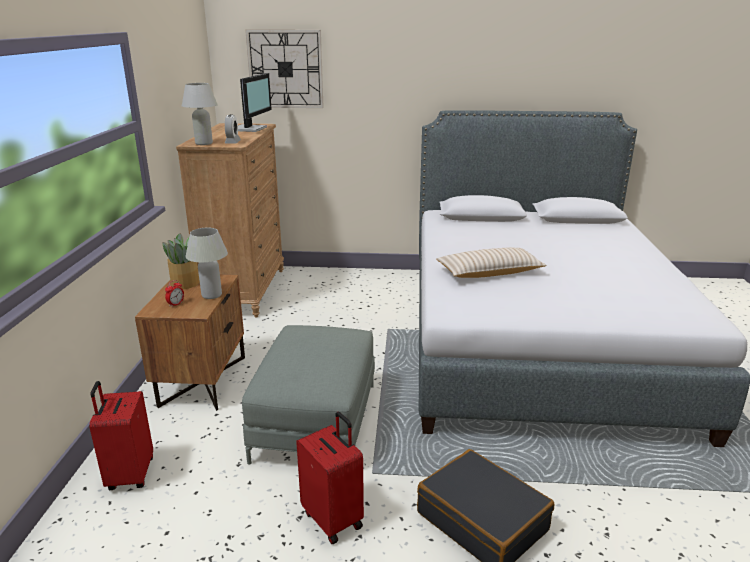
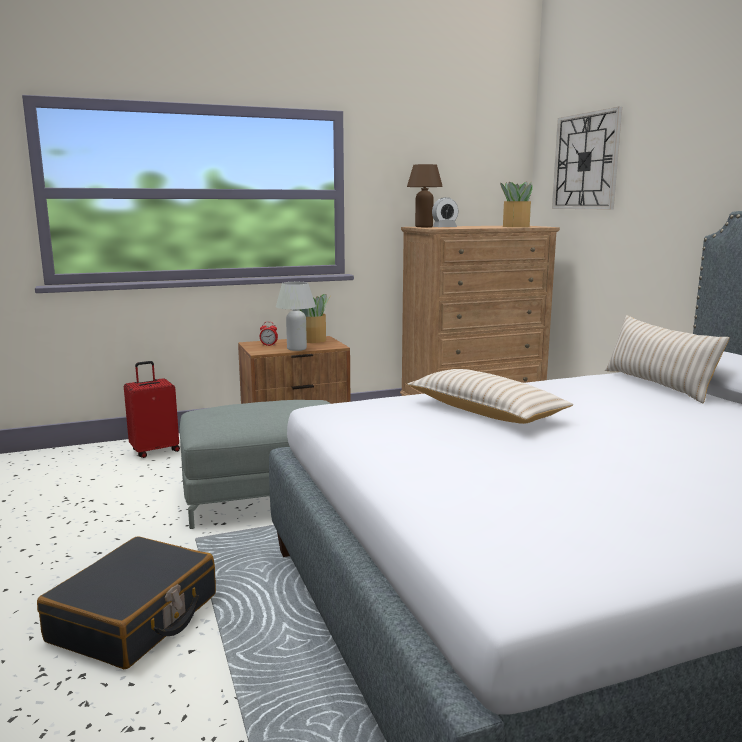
camera: 65 degrees right, 10 degrees down
(204, 143) = (423, 227): white table lamp -> brown table lamp
(250, 129) = (515, 226): monitor -> potted plant
(334, 519) = (121, 535): red suitcase -> none
(464, 224) = (657, 384): none -> beige pillow

